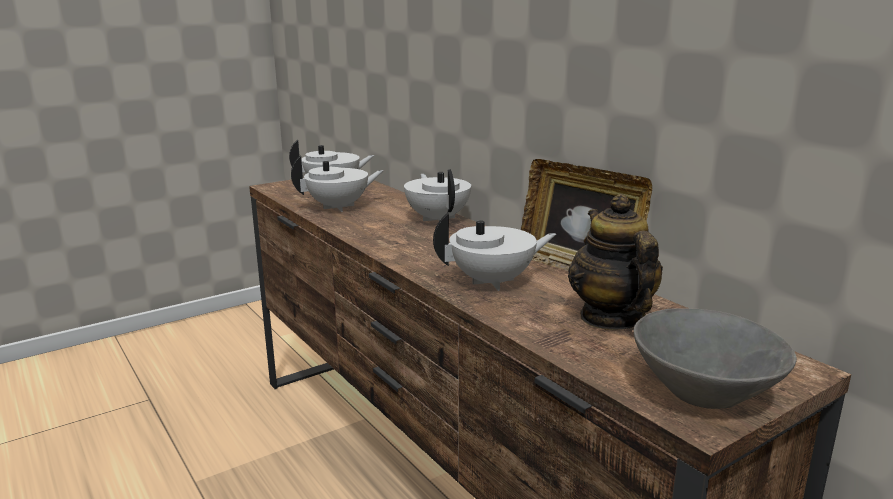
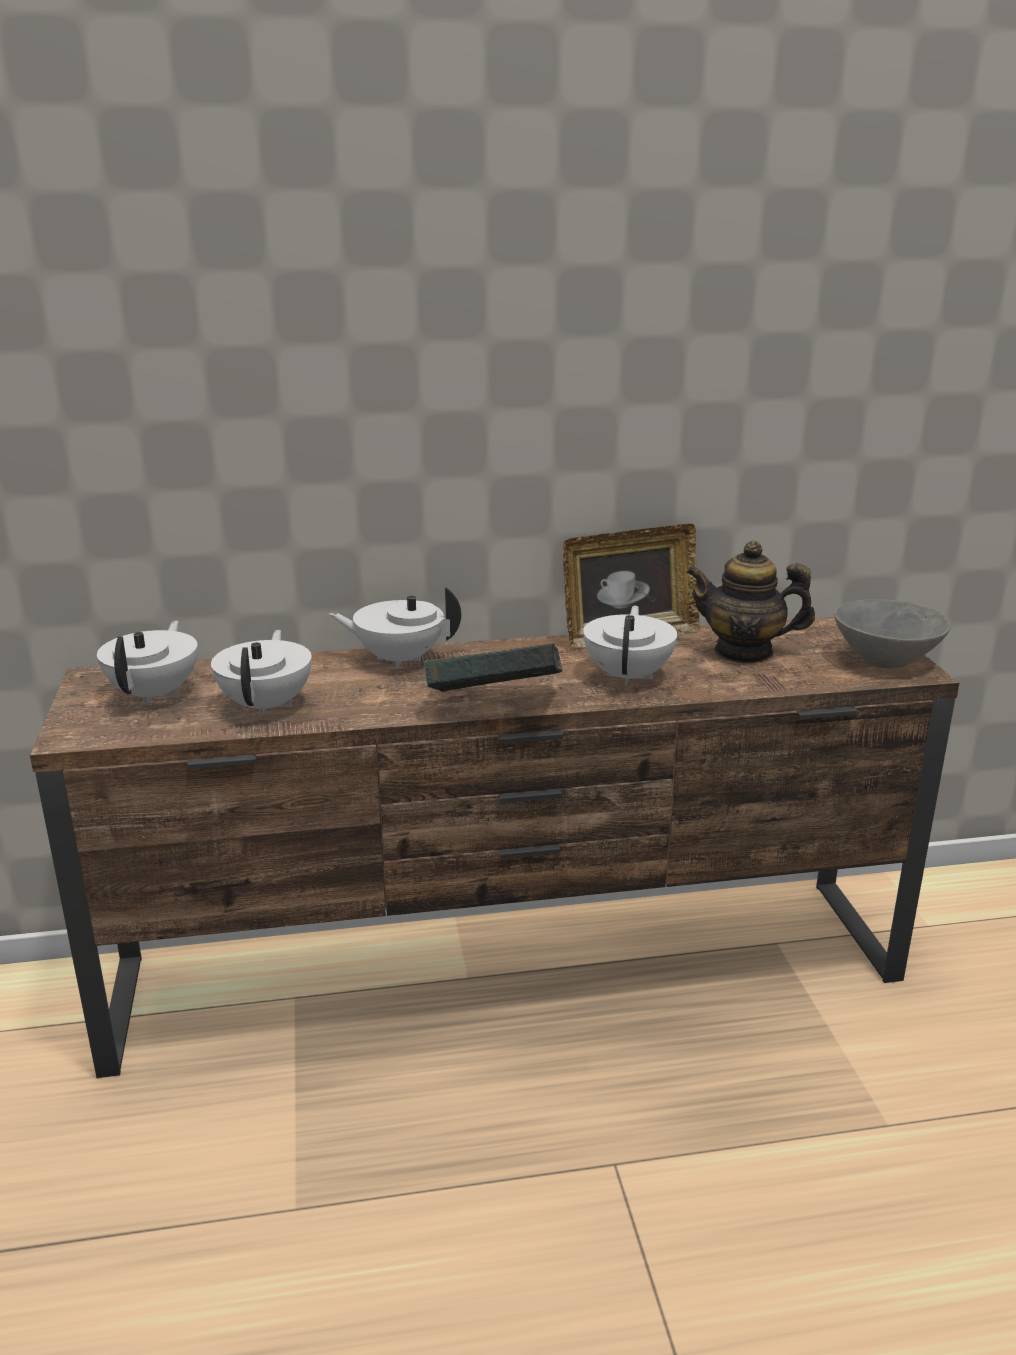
camera: 65 degrees left, 5 degrees up
(390, 253) = (495, 705): none -> book

